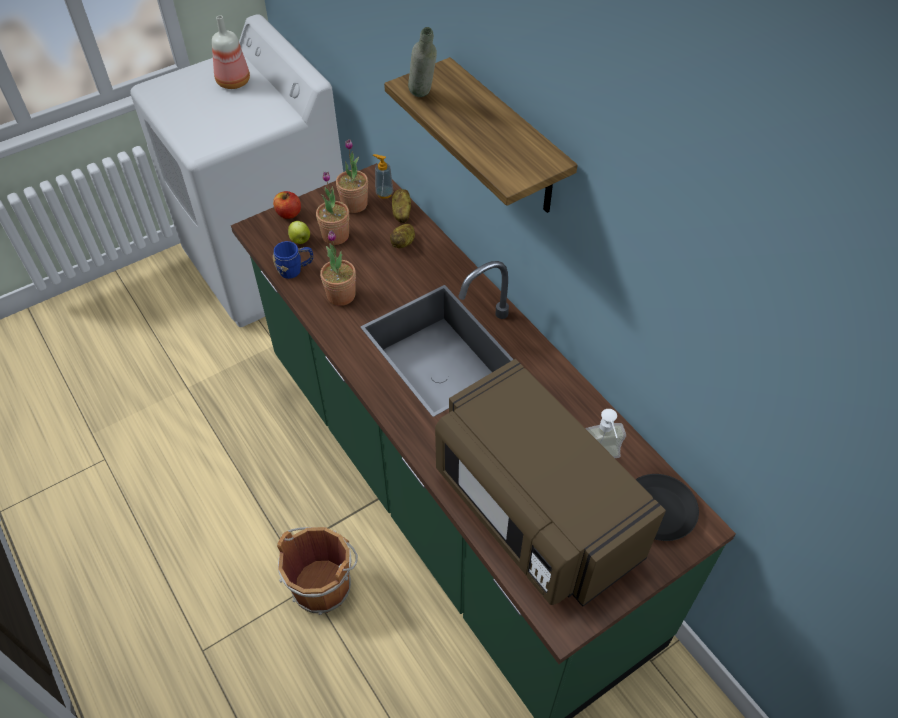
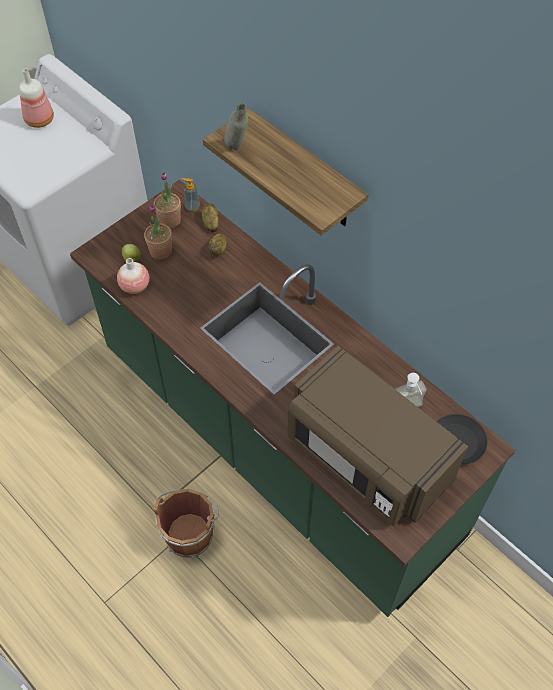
camera: 10 degrees left, 5 degrees up
(288, 214) = (116, 236): apple -> none
(295, 270) = (135, 286): blue mug -> vase
(341, 295) = (178, 303): potted plant -> none

